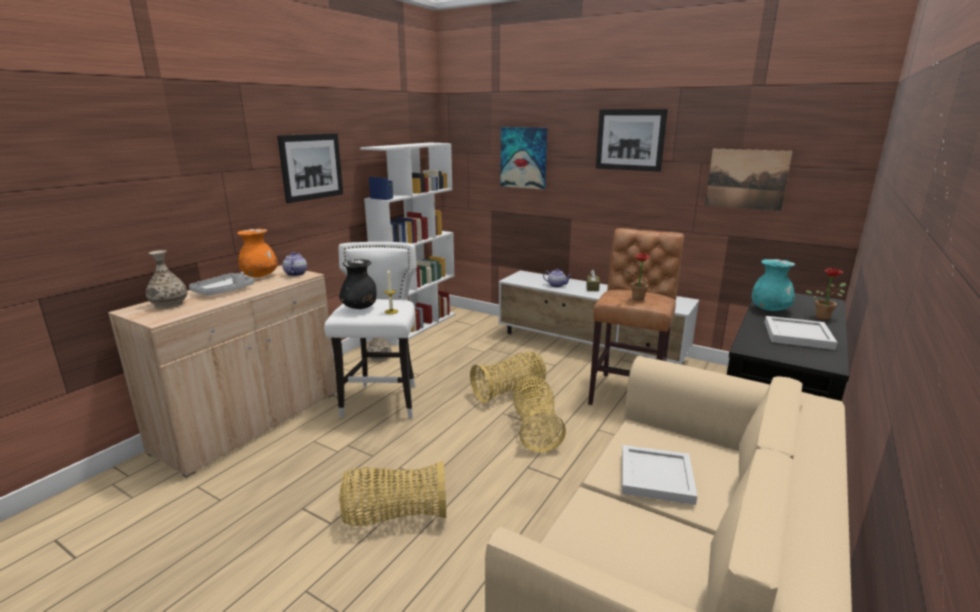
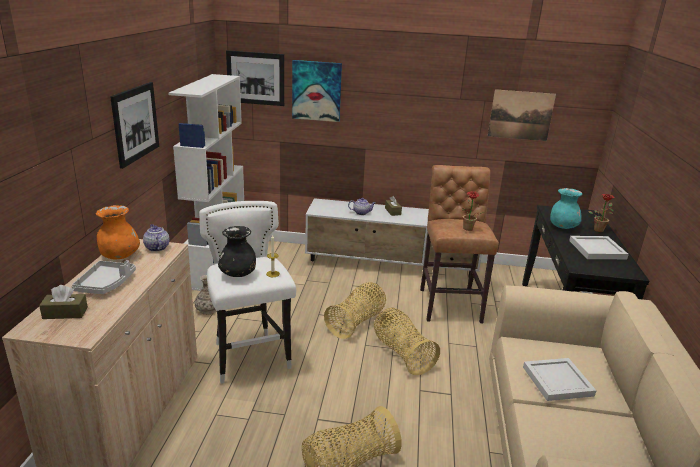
camera: 25 degrees left, 5 degrees up
(169, 304) = (65, 313): vase -> brown tissue box
(630, 140) = (423, 78): picture -> picture (255, 78)

